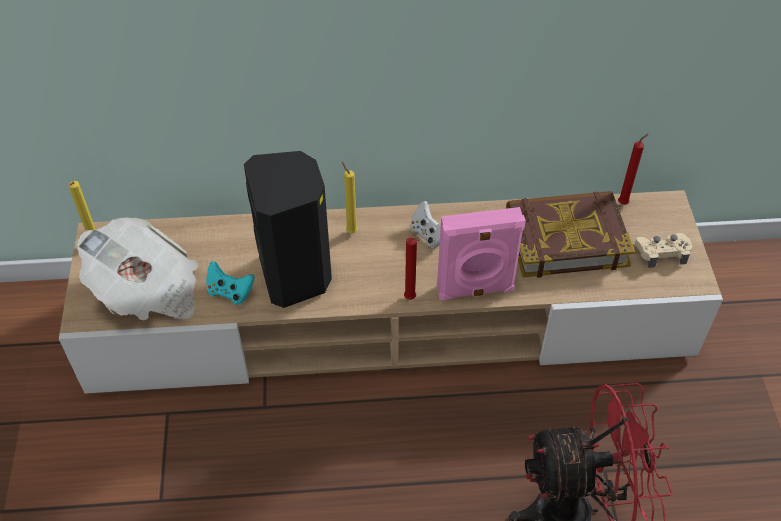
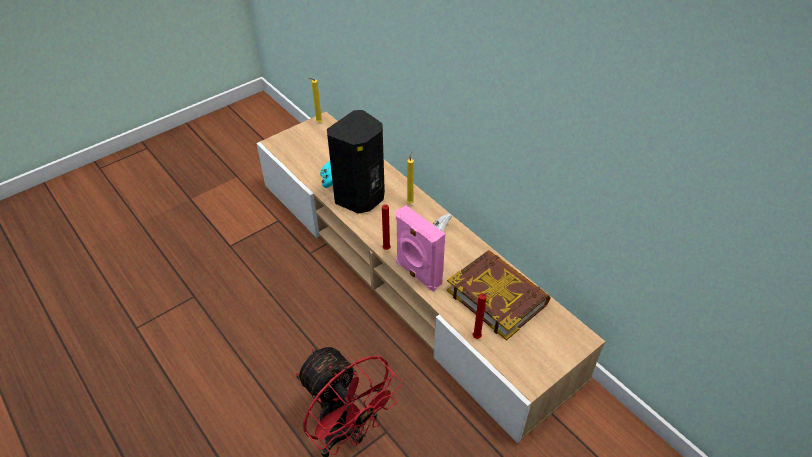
camera: 55 degrees right, 5 degrees down
(148, 290) = (306, 154): newspaper -> none
(624, 203) = (558, 313): red candle -> red candle (478, 337)
(662, 252) = (535, 353): beige game controller -> none

